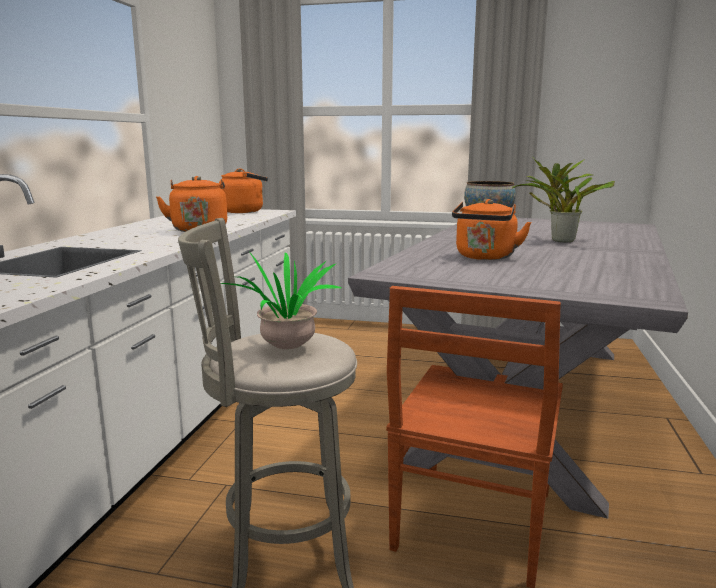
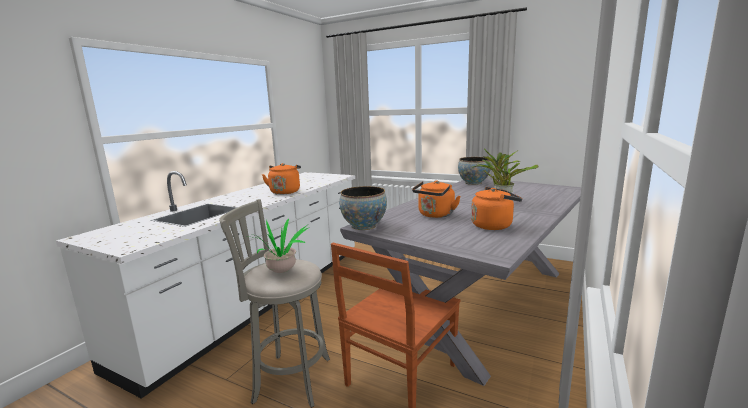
camera: 15 degrees right, 0 degrees up
(245, 211) = (325, 176): orange kettle -> orange kettle (493, 225)
(387, 273) = (364, 226): none -> bowl

